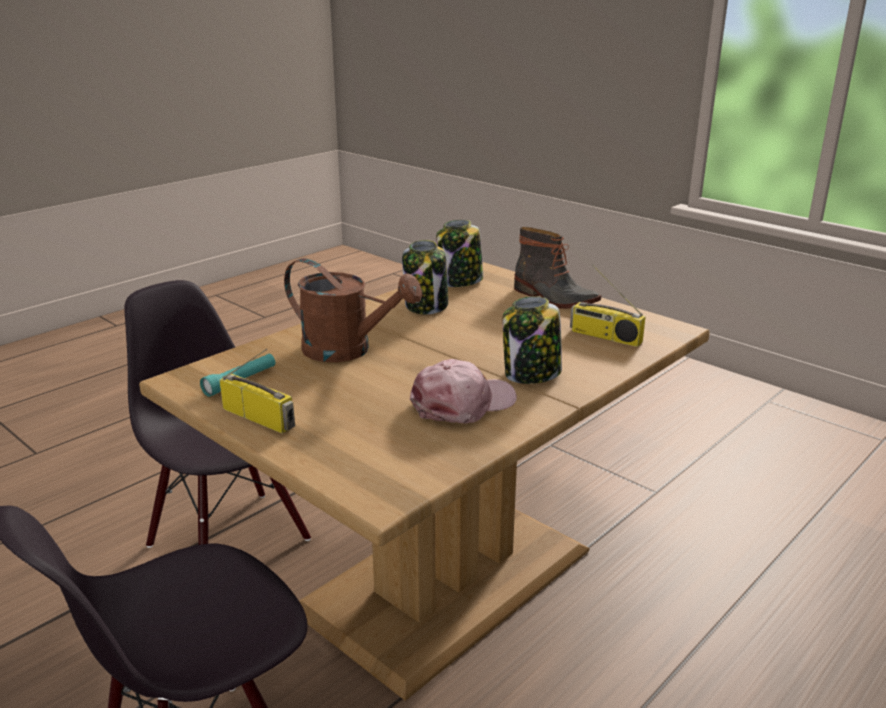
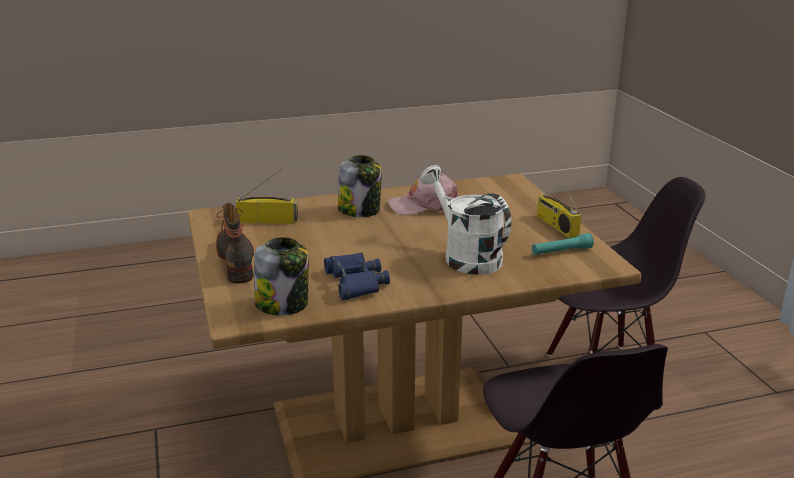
camera: 150 degrees left, 0 degrees up
(348, 350) = (465, 256): brown watering can -> white watering can
(426, 306) = (355, 282): jar -> blue binoculars
(604, 336) = (268, 220): radio -> radio turned 60 degrees counterclockwise

